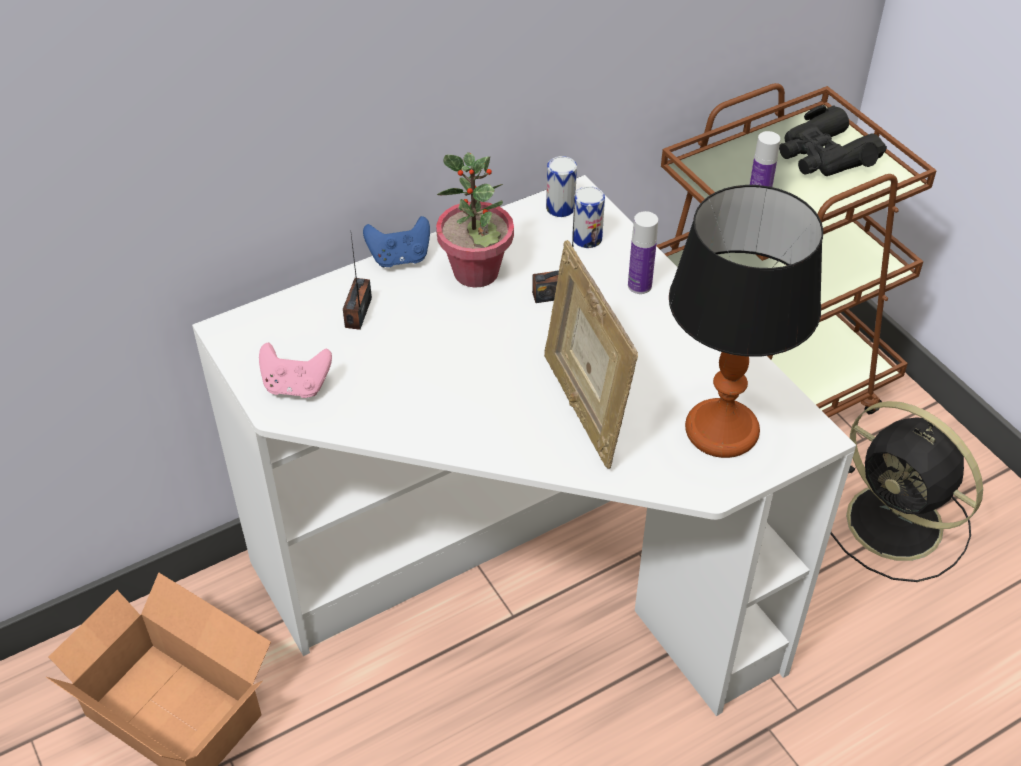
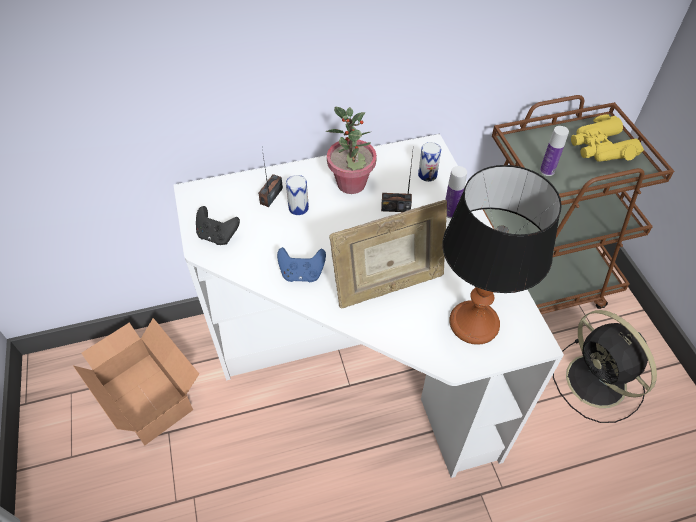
camera: 15 degrees right, 5 degrees up
(296, 386) = (217, 236): pink game controller -> black game controller
(400, 258) = (308, 166): blue game controller -> blue game controller (302, 274)
(560, 208) = (417, 152): can -> can (298, 208)
(583, 407) = (388, 287): picture frame -> picture frame turned 105 degrees counterclockwise
(824, 156) = (600, 147): black binoculars -> yellow binoculars

